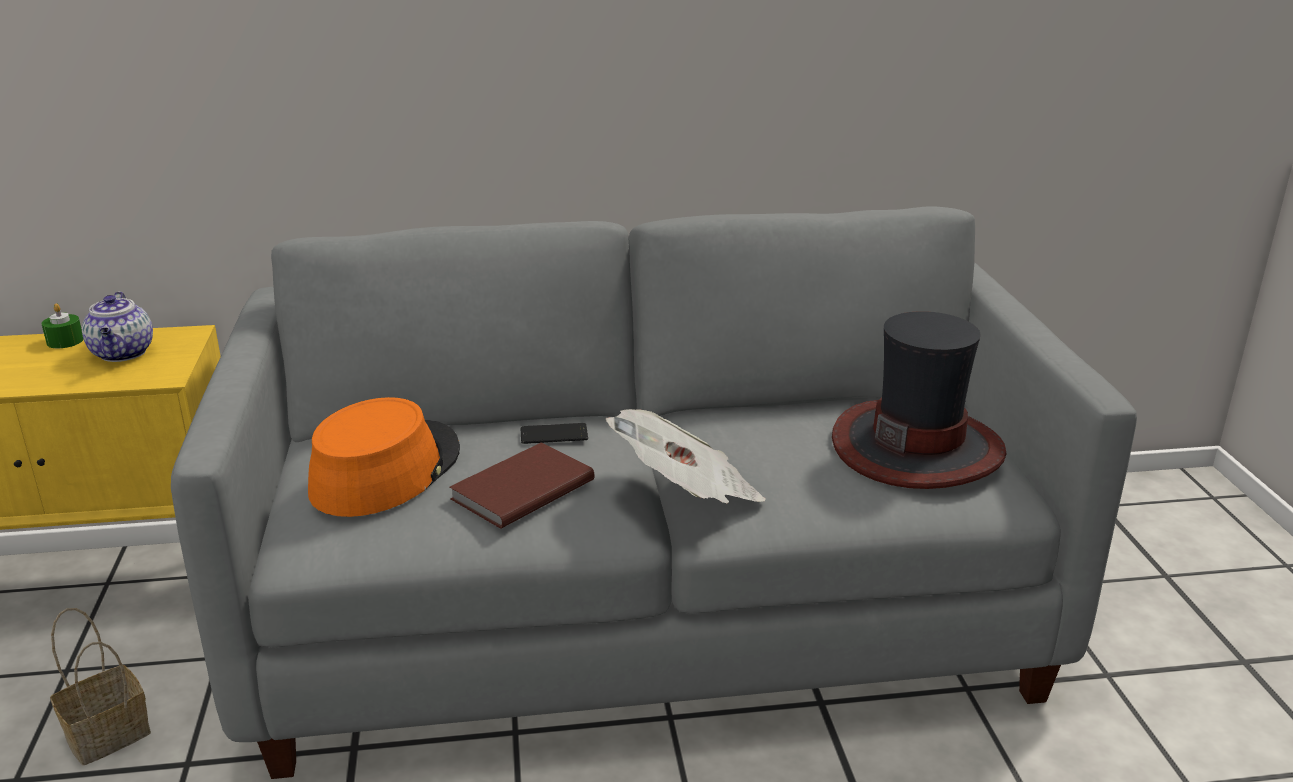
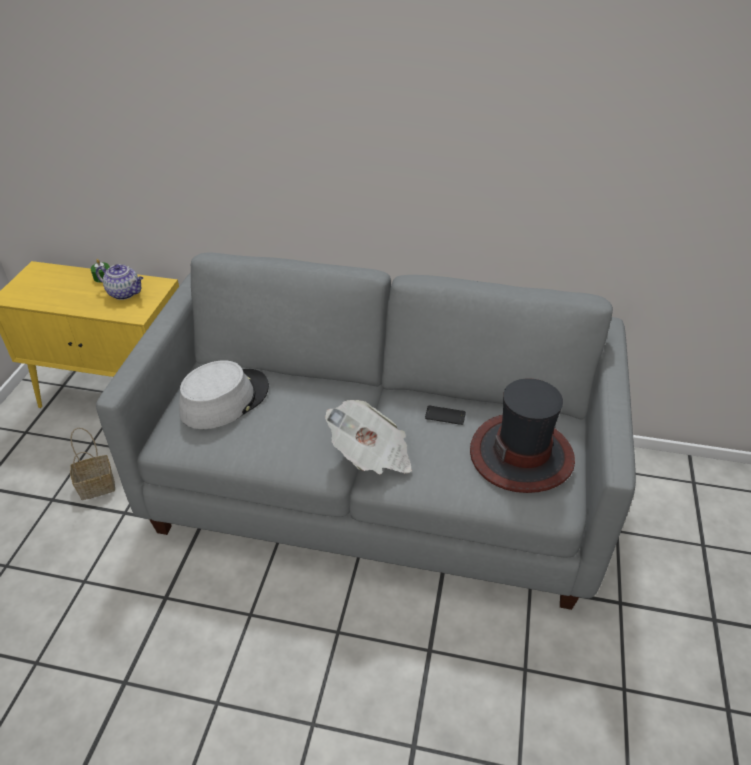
camera: 20 degrees right, 15 degrees up
(123, 354) = (125, 293): teapot -> teapot turned 75 degrees counterclockwise
(385, 470) = (224, 399): orange hat -> grey hat
(519, 489) = (284, 430): brown book -> none
(554, 435) = (322, 394): phone -> phone (445, 415)

